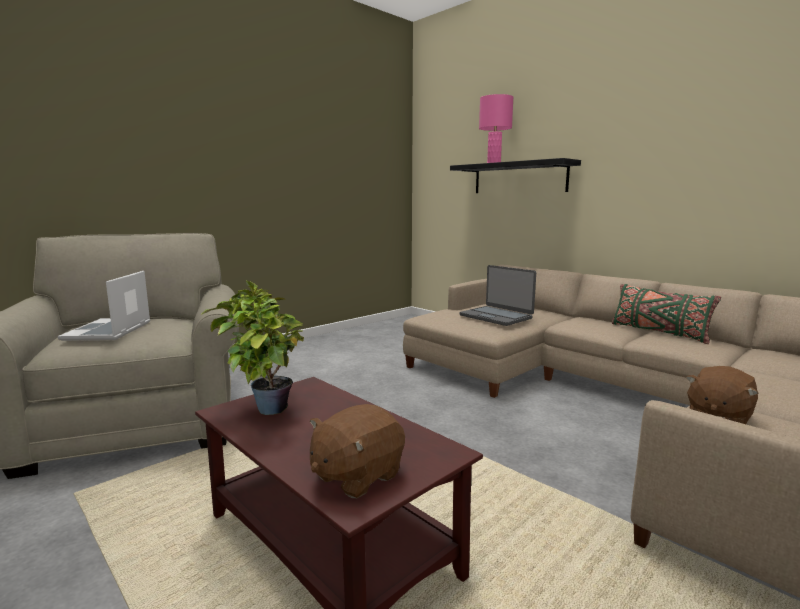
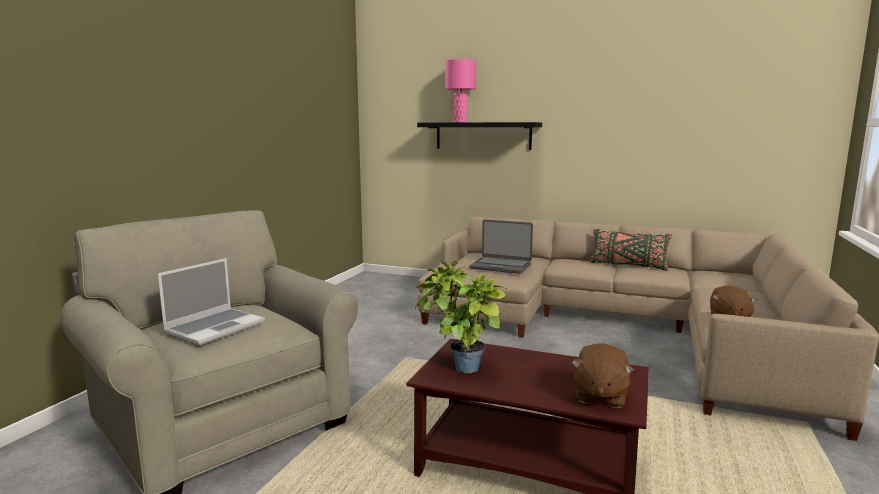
camera: 25 degrees left, 0 degrees up
(109, 331) = (215, 327): laptop -> laptop turned 120 degrees counterclockwise

